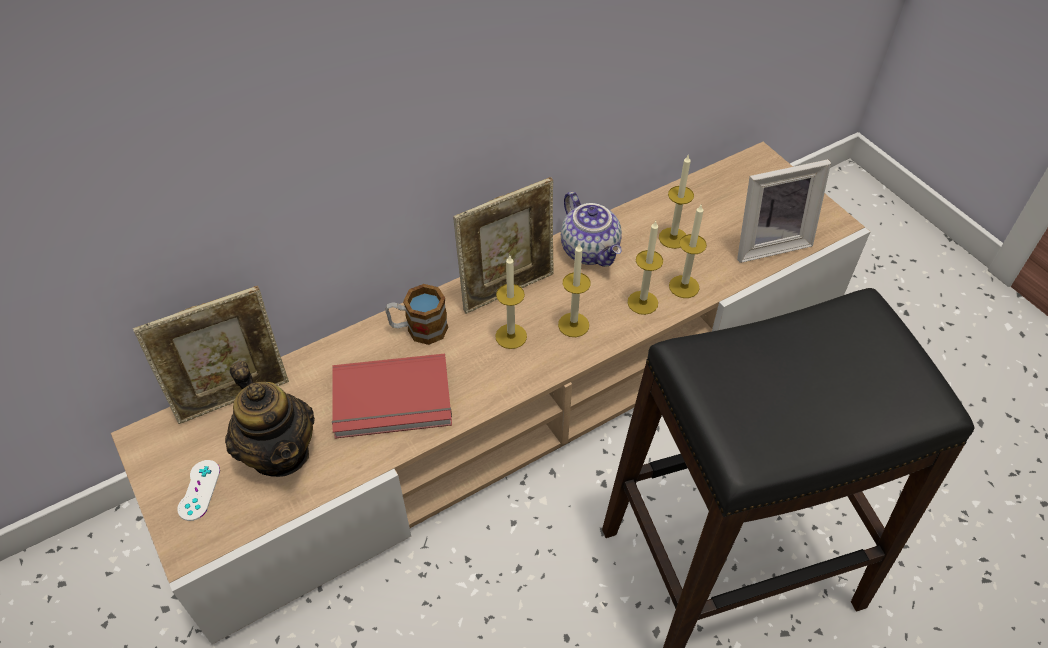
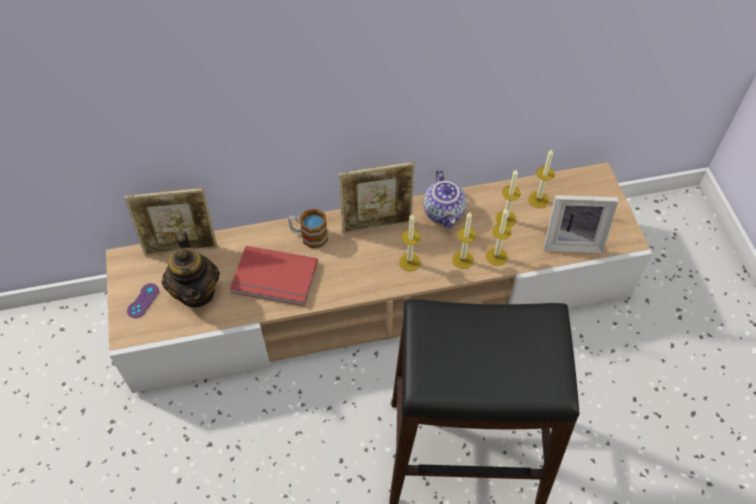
camera: 20 degrees right, 5 degrees up
(199, 490) = (143, 300): white game controller -> purple game controller
(511, 336) = (365, 258): candle -> candle (538, 200)

